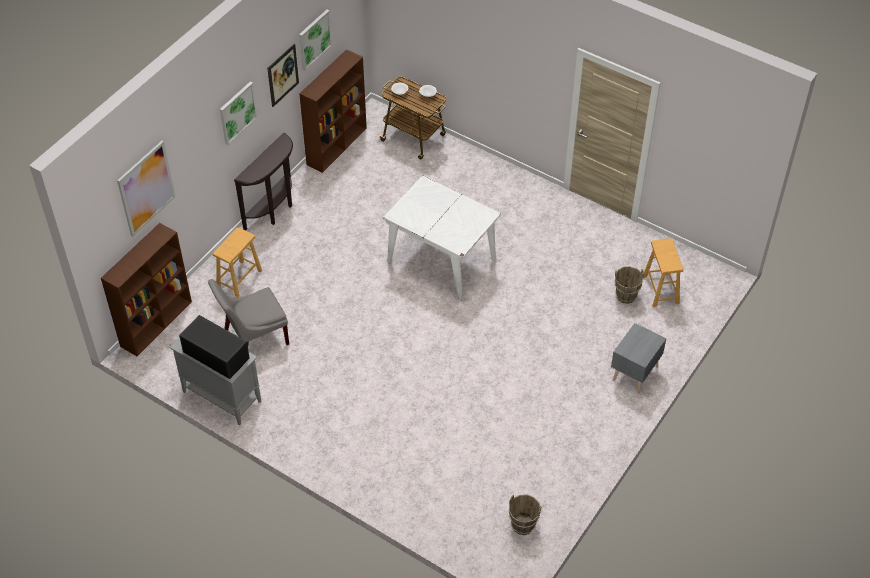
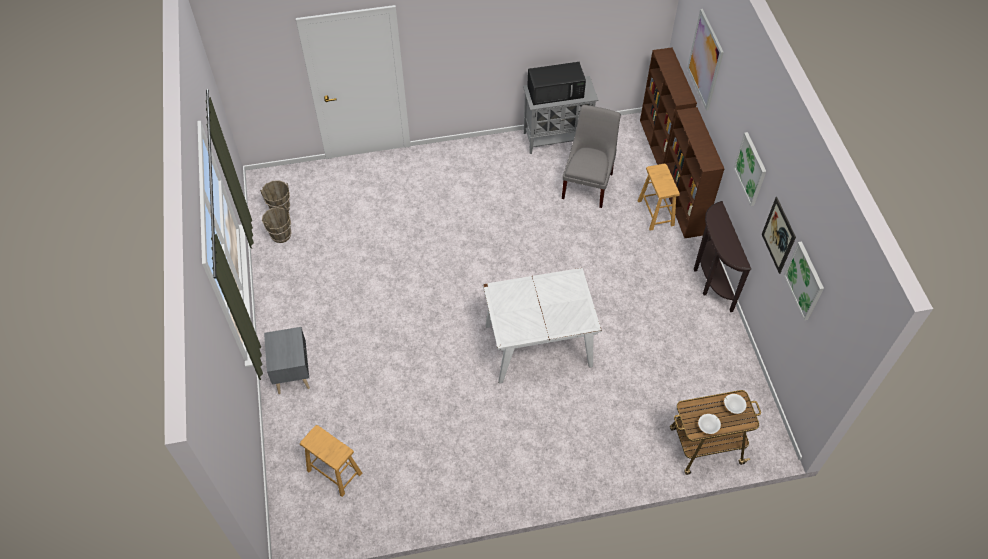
camera: 135 degrees right, 5 degrees up
(337, 145) = (751, 379): brown bookcase -> brown bookcase (682, 207)
(626, 296) = (359, 439): brown bucket -> brown bucket (281, 235)

